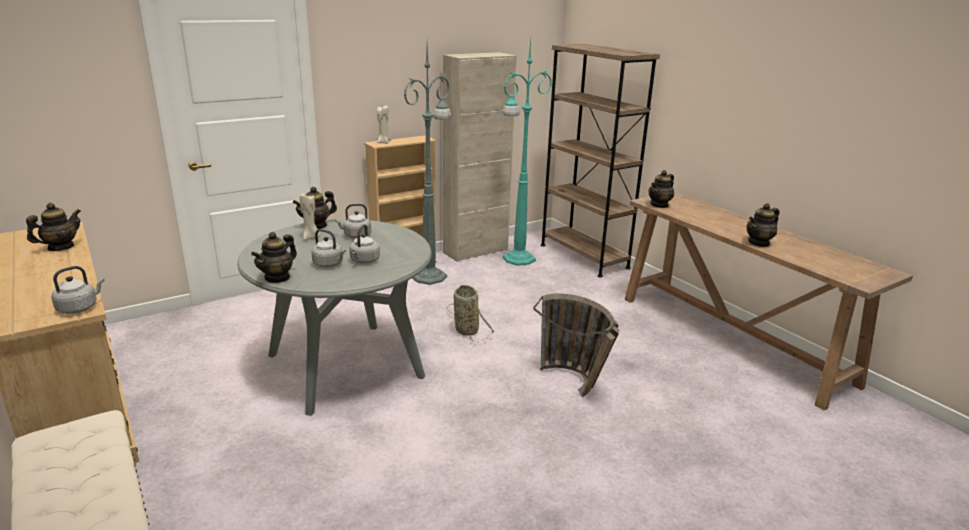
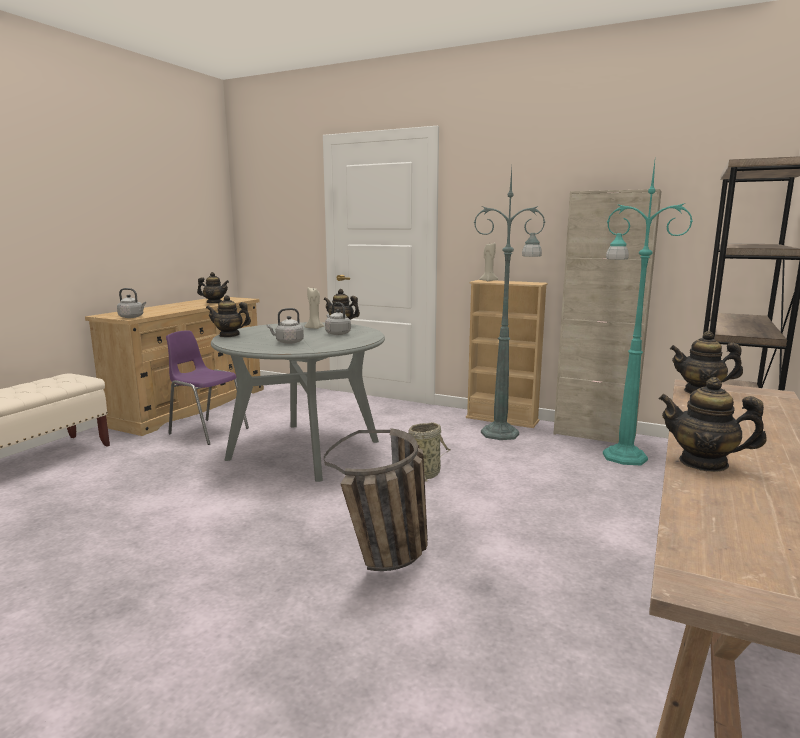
camera: 60 degrees right, 10 degrees down
(200, 409) = (207, 431): none -> purple chair
(329, 264) = (269, 338): grey kettle -> none

